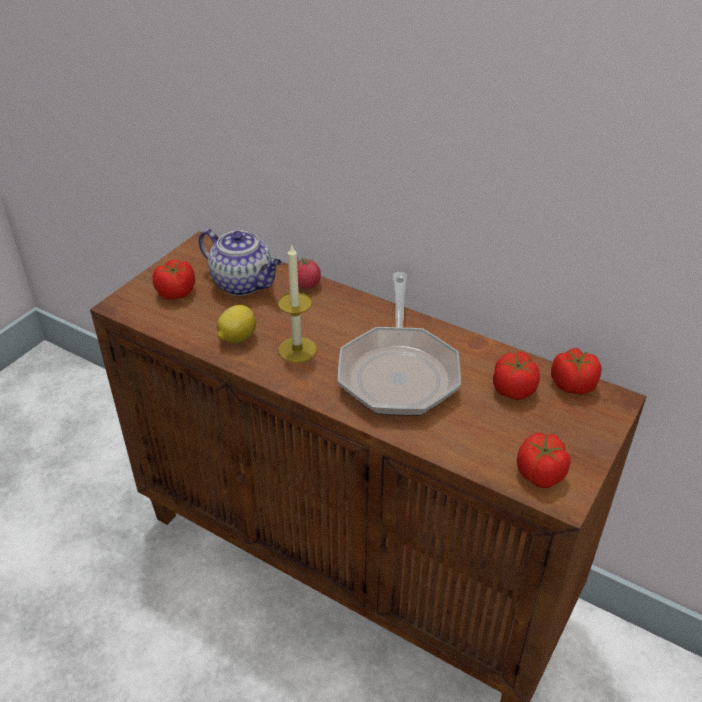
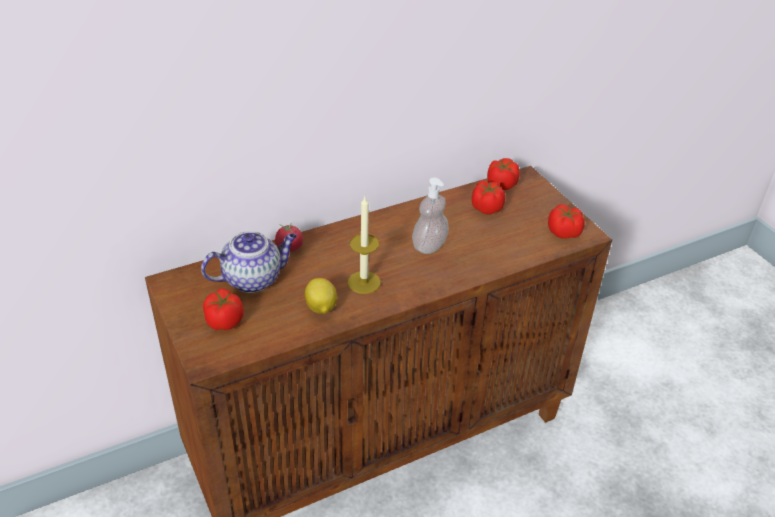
camera: 60 degrees left, 0 degrees up
(398, 371) = (429, 246): frying pan -> soap dispenser

